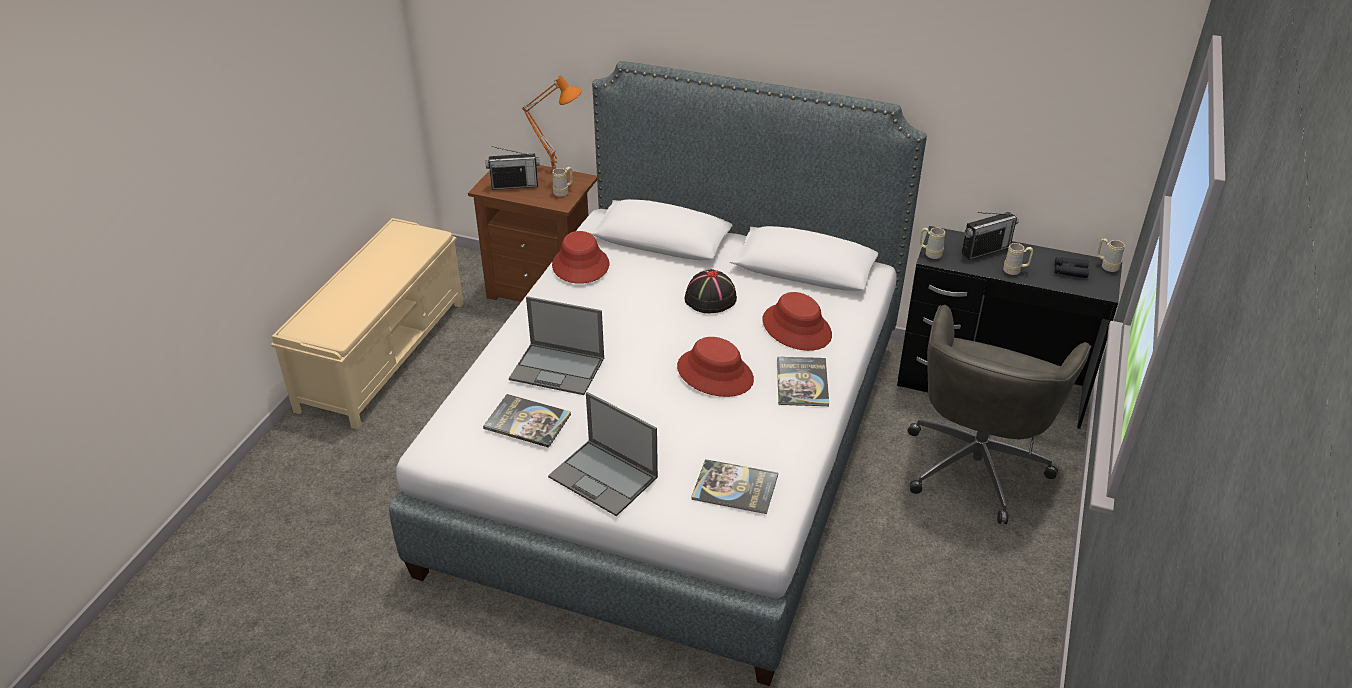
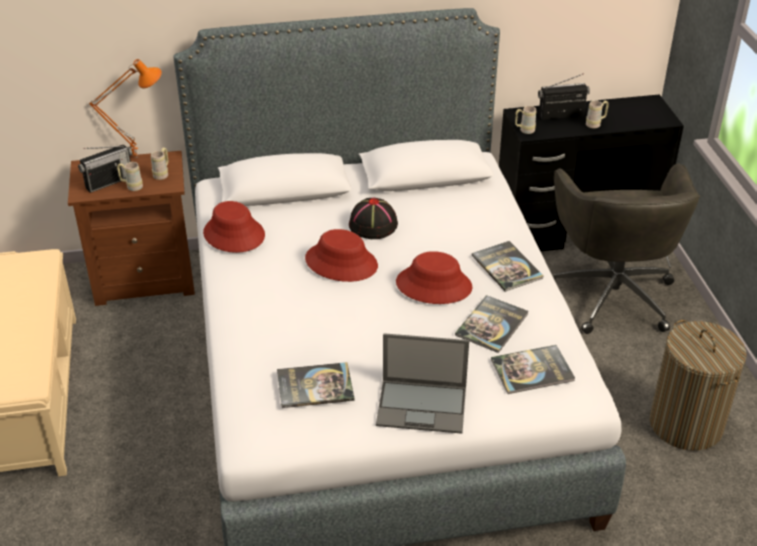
camera: 30 degrees left, 0 degrees up
(558, 369) = (300, 330): laptop -> none
(736, 430) = (492, 324): none -> book
(797, 328) = (463, 225): red hat -> red hat (341, 262)
(943, 626) = (686, 424): none -> laundry basket
(985, 250) = (561, 115): radio -> radio turned 135 degrees counterclockwise
(1070, 271) = (632, 112): black binoculars -> none
(1106, 266) = (652, 101): beige mug -> beige mug (131, 186)

